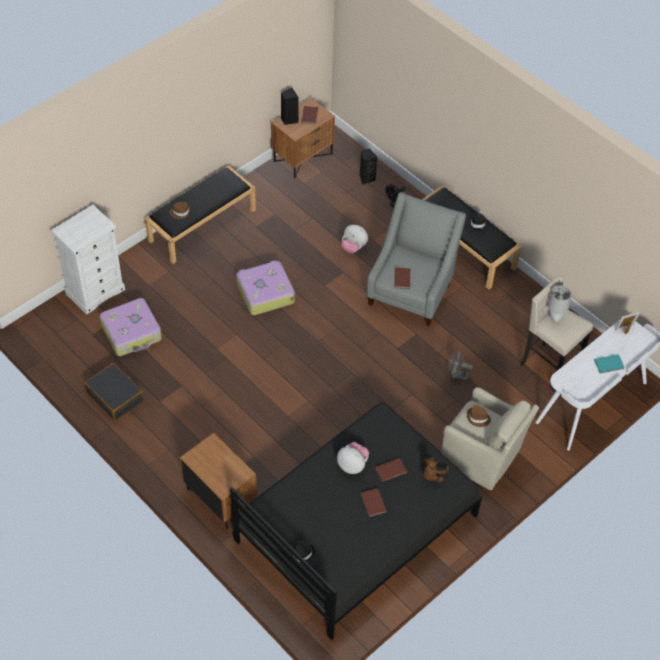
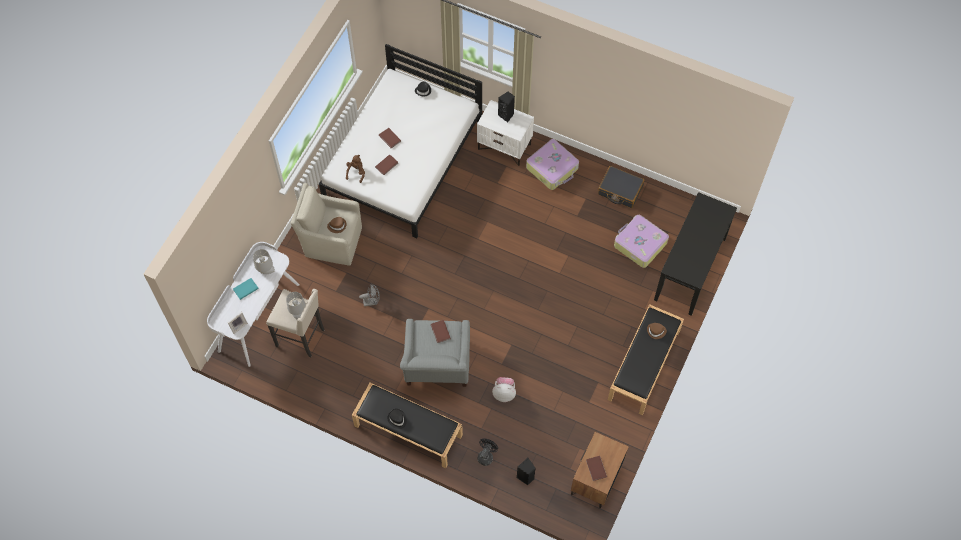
camera: 160 degrees right, 10 degrees up
(95, 291) = (690, 269): white dresser -> black console table
(220, 498) = (504, 146): brown nightstand -> white nightstand
(265, 293) = (556, 319): suitcase -> suitcase (552, 168)
(289, 120) = (613, 455): black speaker -> black speaker (506, 115)
(352, 465) = (415, 159): plush toy -> none
(356, 527) = (403, 160): black bed -> white bed
(581, 375) = (265, 271): none -> grey table lamp

